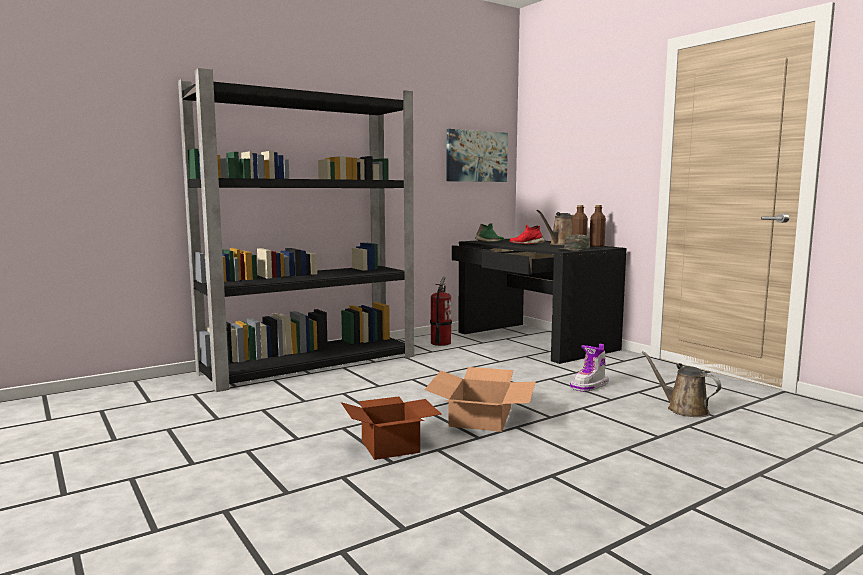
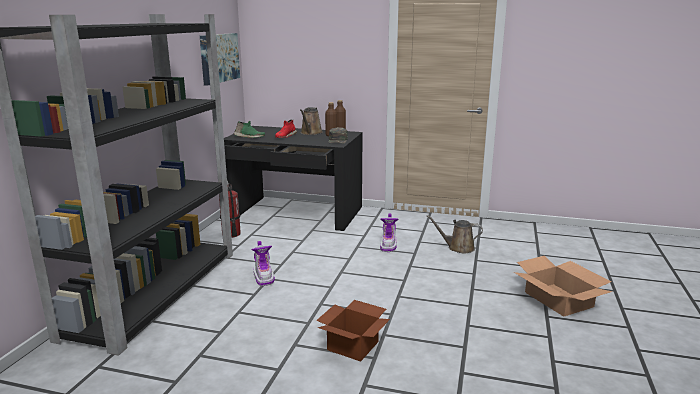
camera: 40 degrees left, 10 degrees up
(409, 377) = (263, 277): none -> boot
(481, 416) = (367, 296): cardboard box -> cardboard box (558, 299)

